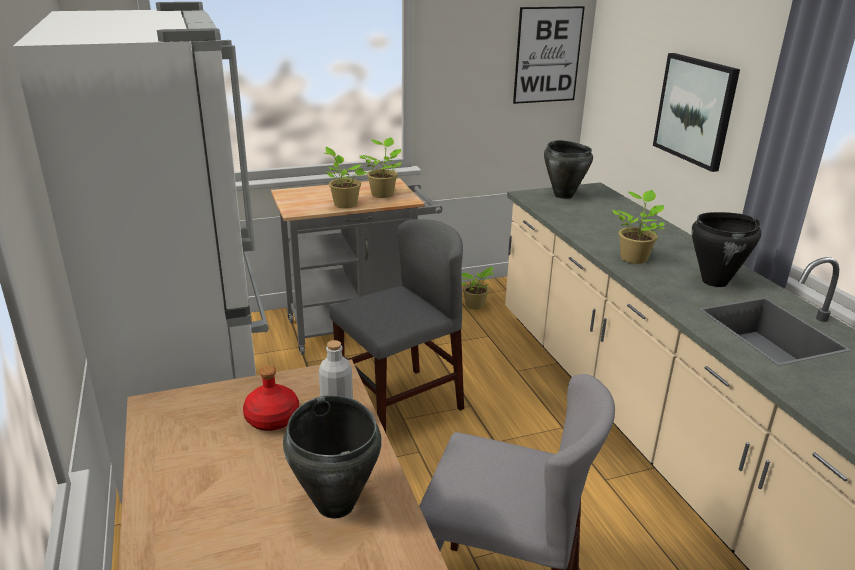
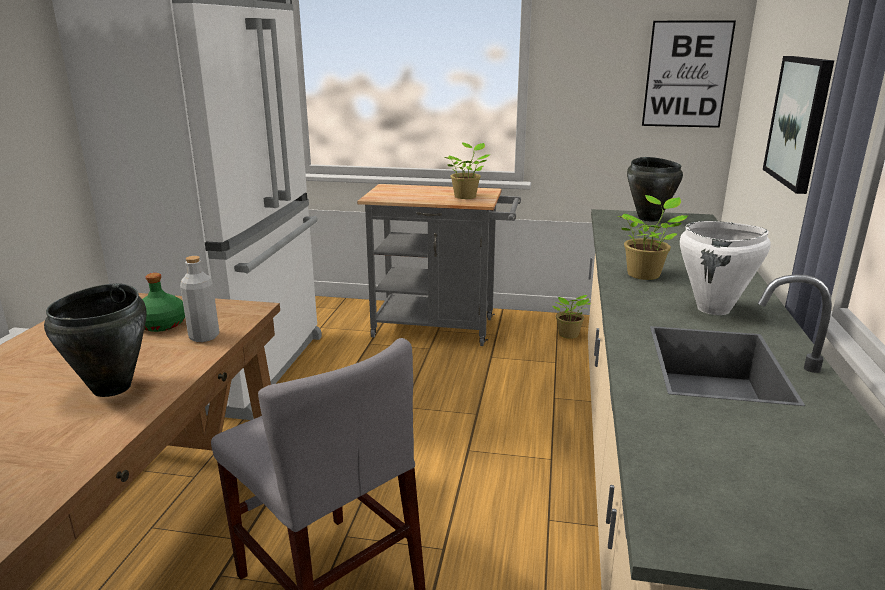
camera: 30 degrees right, 5 degrees down
(272, 419) = (161, 325): red bottle -> green bottle
(344, 204) = (420, 198): potted plant -> none
(400, 404) = (413, 395): grey chair -> none
(715, 282) = (714, 309): black cooking pot -> white cooking pot

